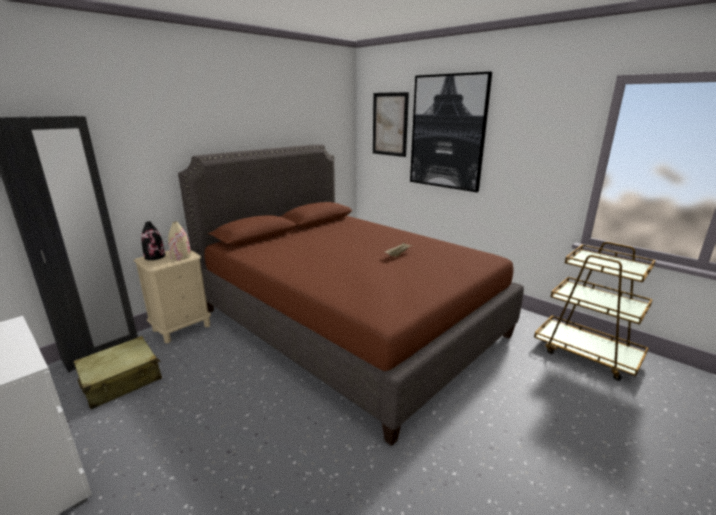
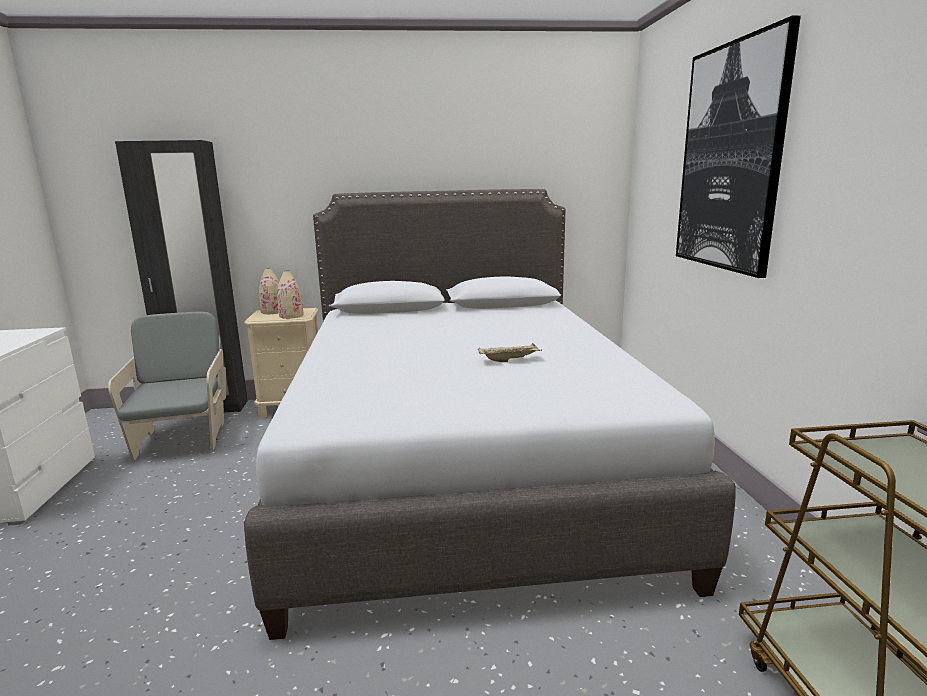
camera: 40 degrees right, 5 degrees down
(122, 380) = (182, 438): beige suitcase -> grey armchair
(155, 256) = (273, 311): black vase -> beige vase
(349, 323) = (463, 464): brown bed -> grey bed
(390, 124) = (664, 154): picture -> none

